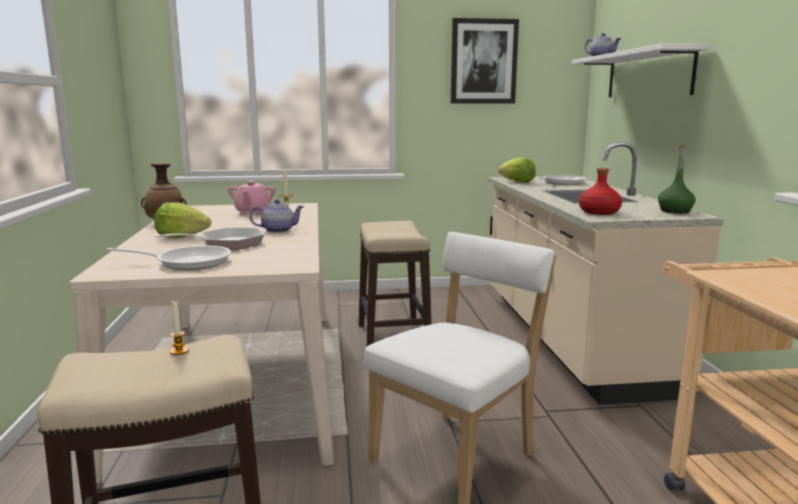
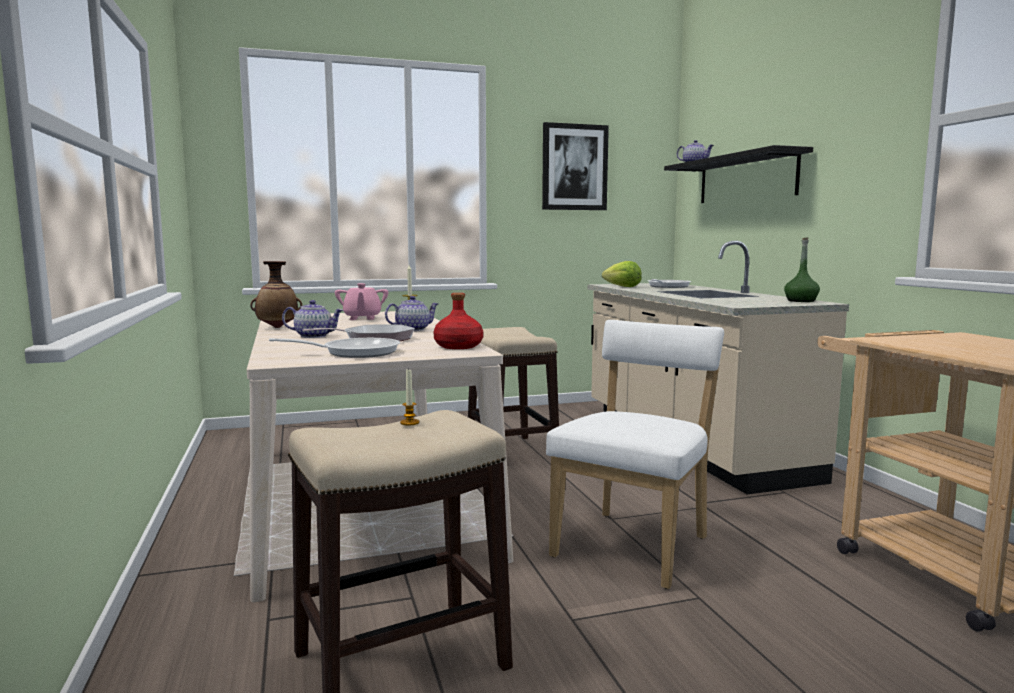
camera: 10 degrees left, 5 degrees down
(182, 236) = (314, 336): lettuce -> teapot
(599, 212) = (734, 302): red bottle -> red bottle (459, 346)
(648, 74) = (746, 179): white shelf -> black shelf

